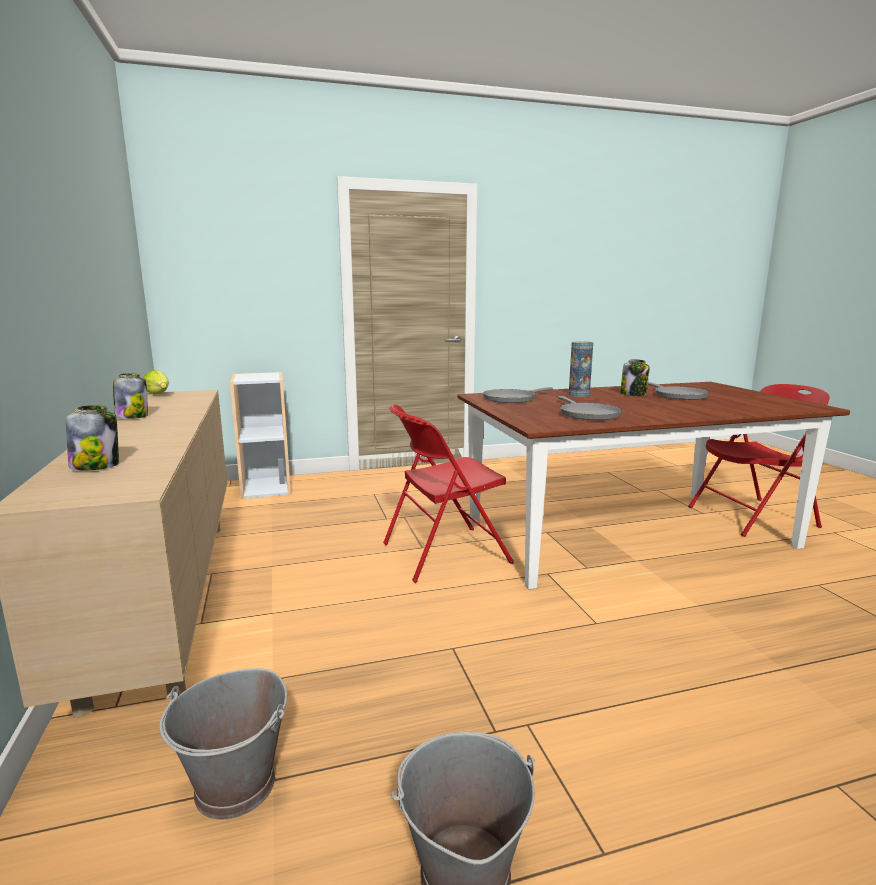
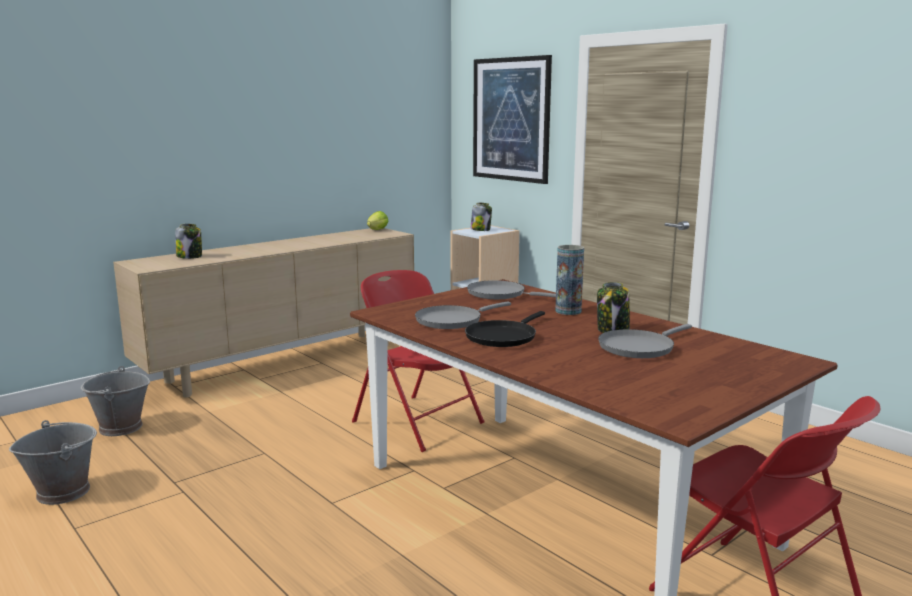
camera: 65 degrees right, 0 degrees up
(132, 417) = (302, 240): jar -> jar (480, 230)
(249, 257) = (511, 119): none -> picture
(642, 410) = (503, 336): none -> black frying pan

